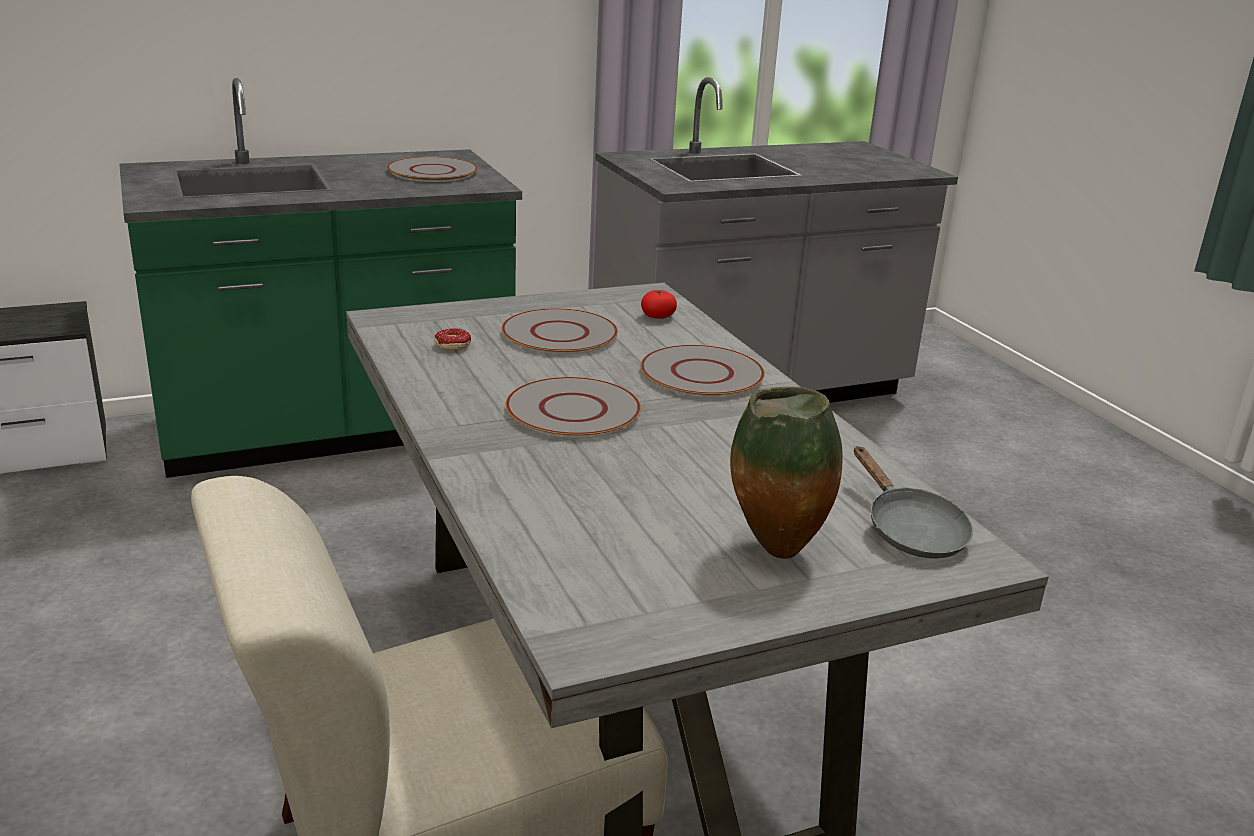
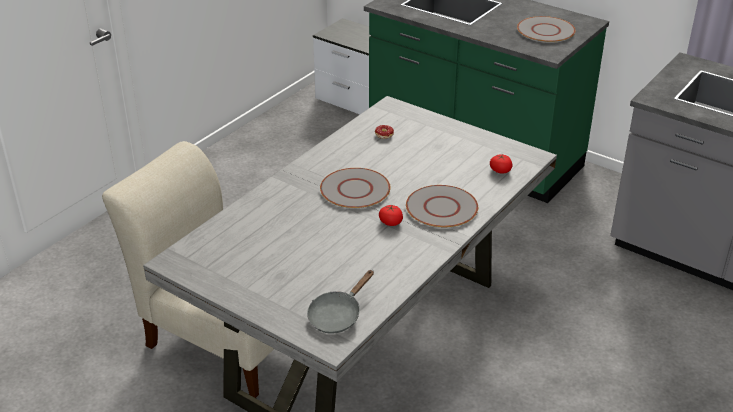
camera: 60 degrees right, 10 degrees up
(560, 334) = (436, 154): grey plate -> none
(696, 415) = (391, 222): none -> tomato
(774, 551) = (281, 283): vase -> none

